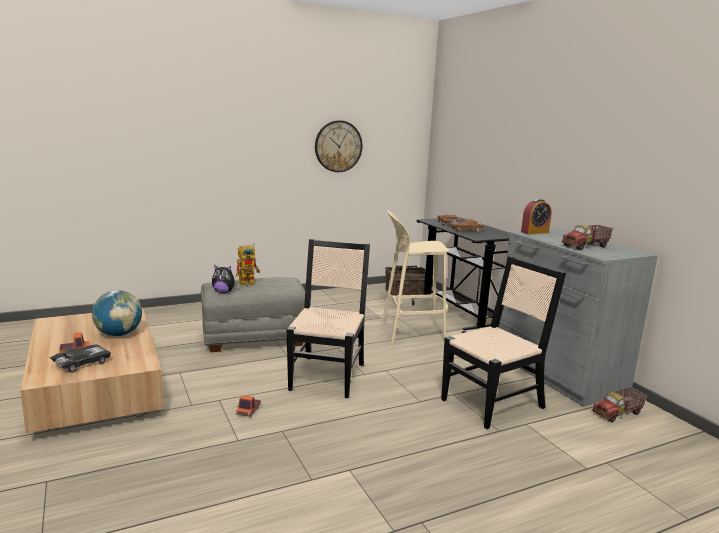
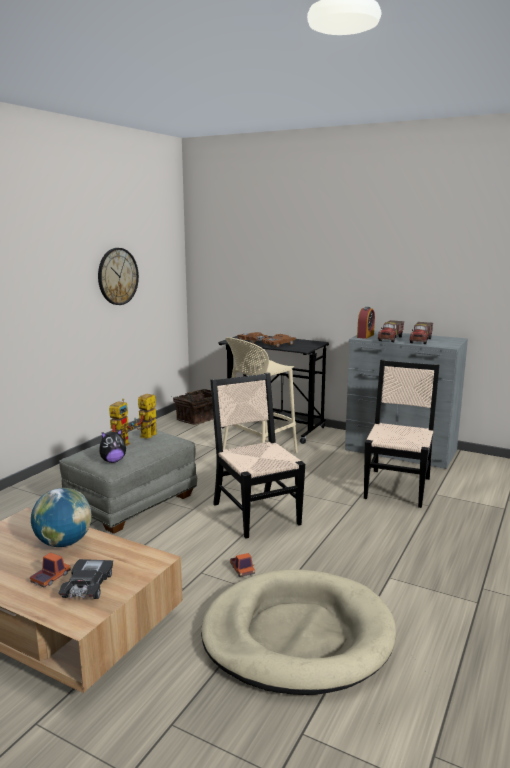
camera: 35 degrees left, 0 degrees up
(205, 473) = (297, 635): none -> beige dog bed
(275, 283) = (147, 437): none -> toy robot
(618, 413) = (469, 466): toy truck -> toy truck (391, 339)

